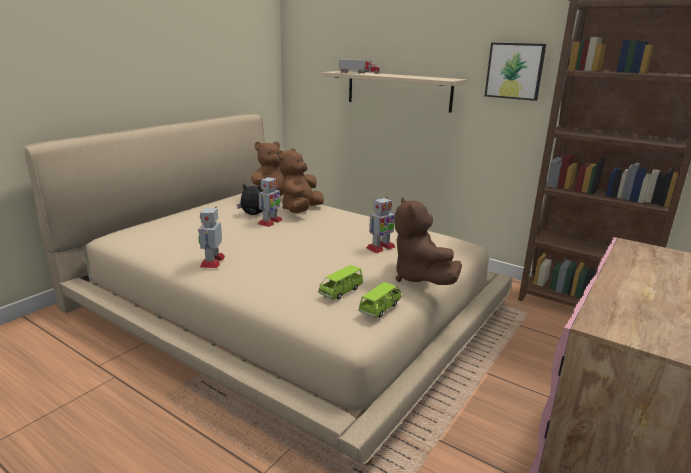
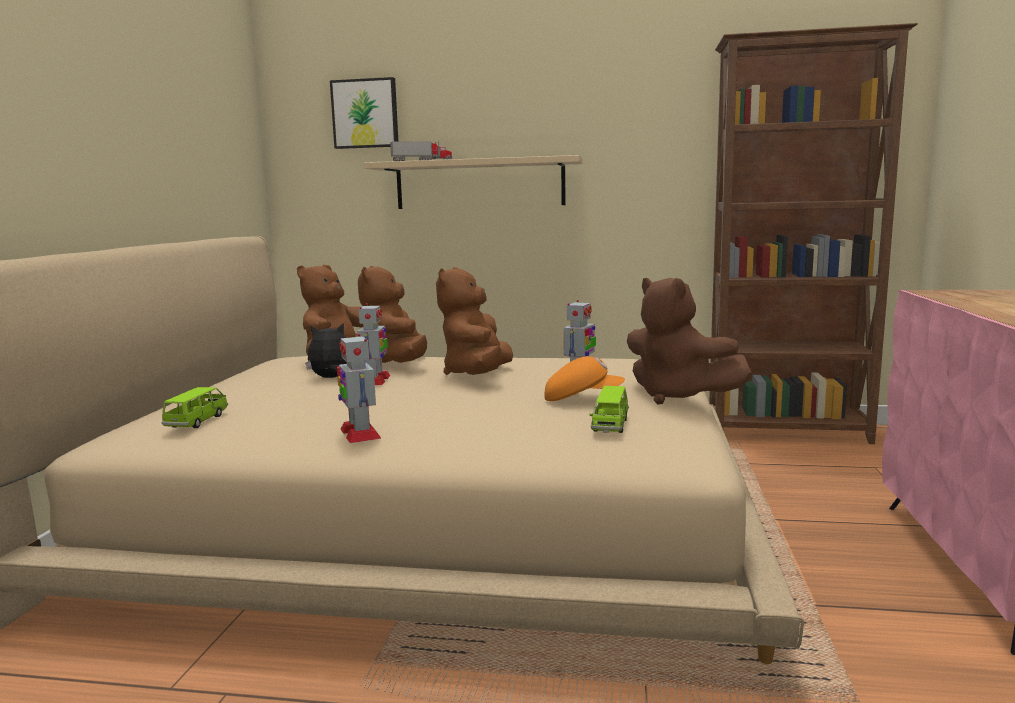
camera: 25 degrees left, 10 degrees down
(328, 230) = (477, 375): none -> brown plush toy
(357, 265) = (582, 399): none -> orange cap
(380, 308) = (686, 431): green toy car -> green toy car (197, 421)
(515, 71) = (647, 140): picture -> picture (365, 114)

